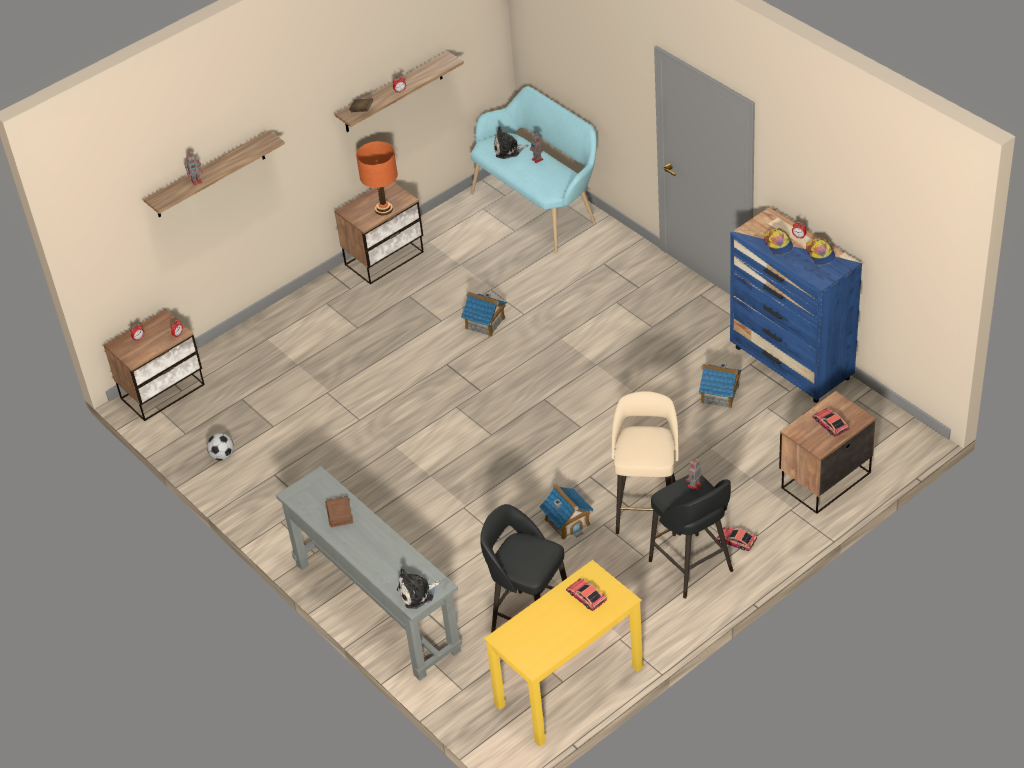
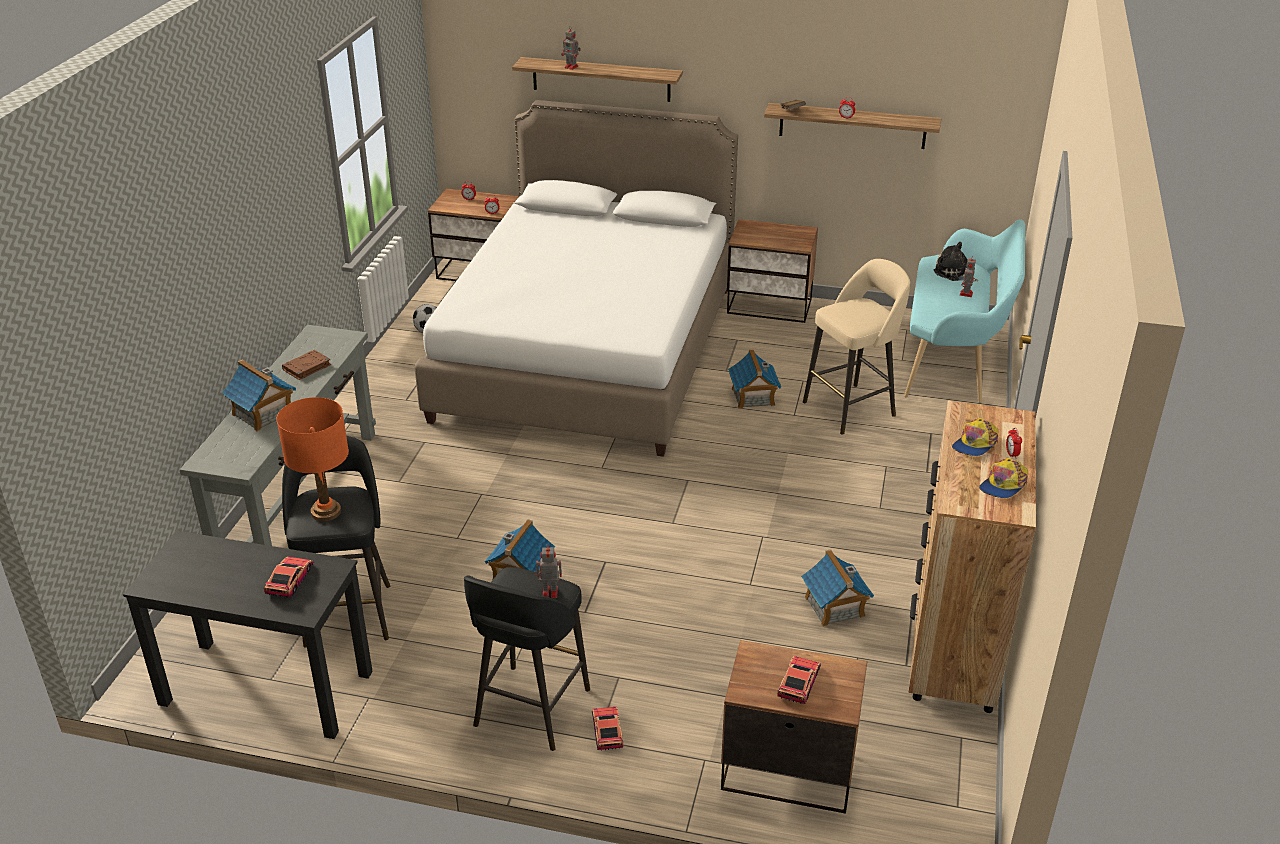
camera: 50 degrees right, 10 degrees down
(344, 379) = (588, 351): none -> white bed
(380, 555) = (263, 414): none -> toy house
(383, 209) = (772, 240): orange table lamp -> orange table lamp (325, 512)
(418, 593) = (220, 458): plush toy -> none
(568, 687) = (265, 688): yellow desk -> black desk
(648, 510) = (592, 630): beige stool -> beige stool (851, 408)
(792, 364) = (954, 646): blue dresser -> brown dresser

